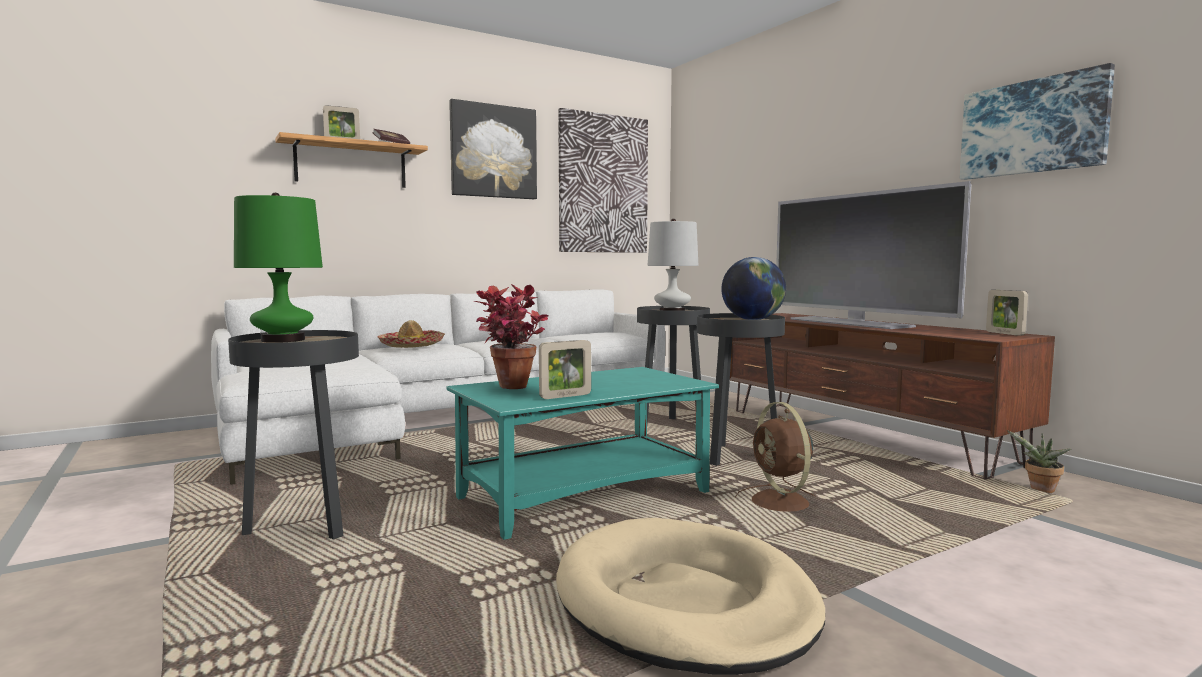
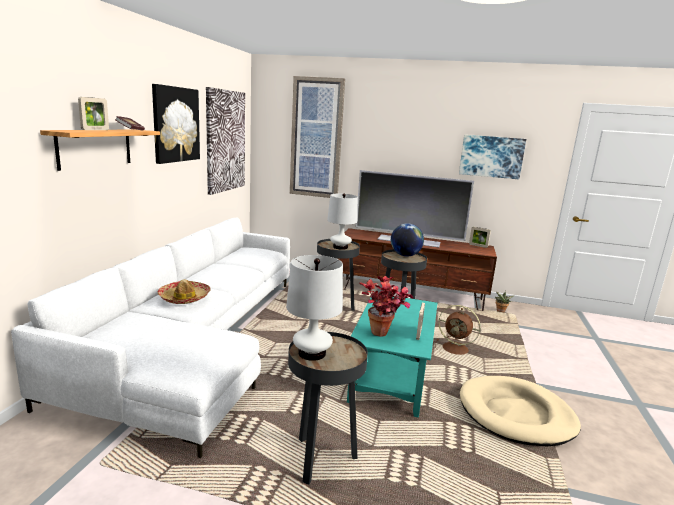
camera: 45 degrees left, 10 degrees up
(283, 340) = (312, 353): green table lamp -> white table lamp
(740, 168) = (316, 138): none -> picture

